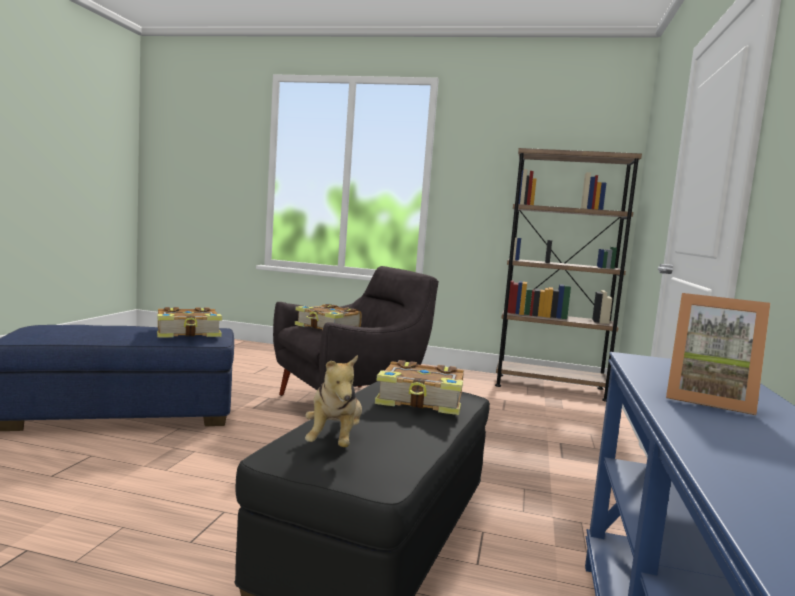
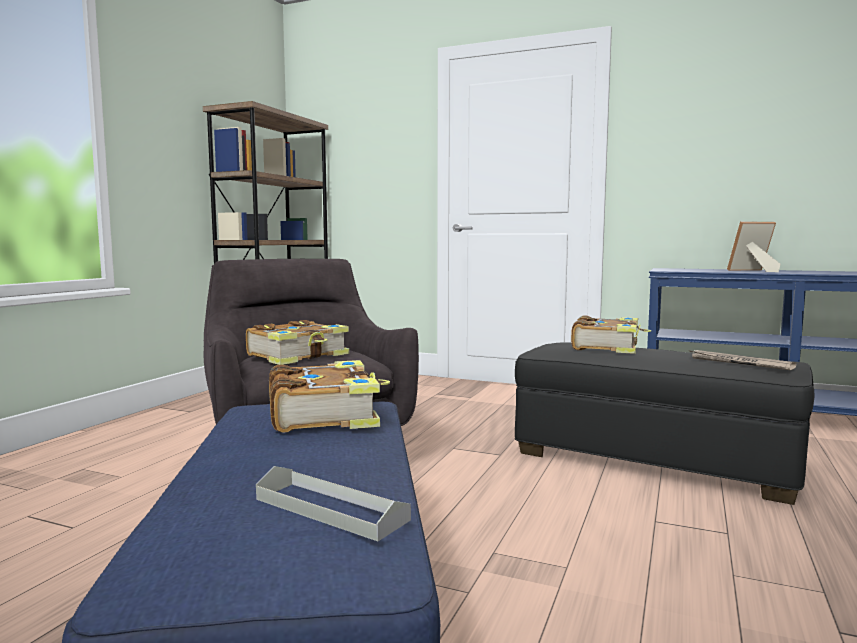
camera: 80 degrees left, 0 degrees up
(62, 332) = (330, 509): none -> grey tray
(334, 441) = (739, 363): plush toy -> newspaper
(708, 400) = (752, 271): picture frame -> picture frame turned 135 degrees counterclockwise

